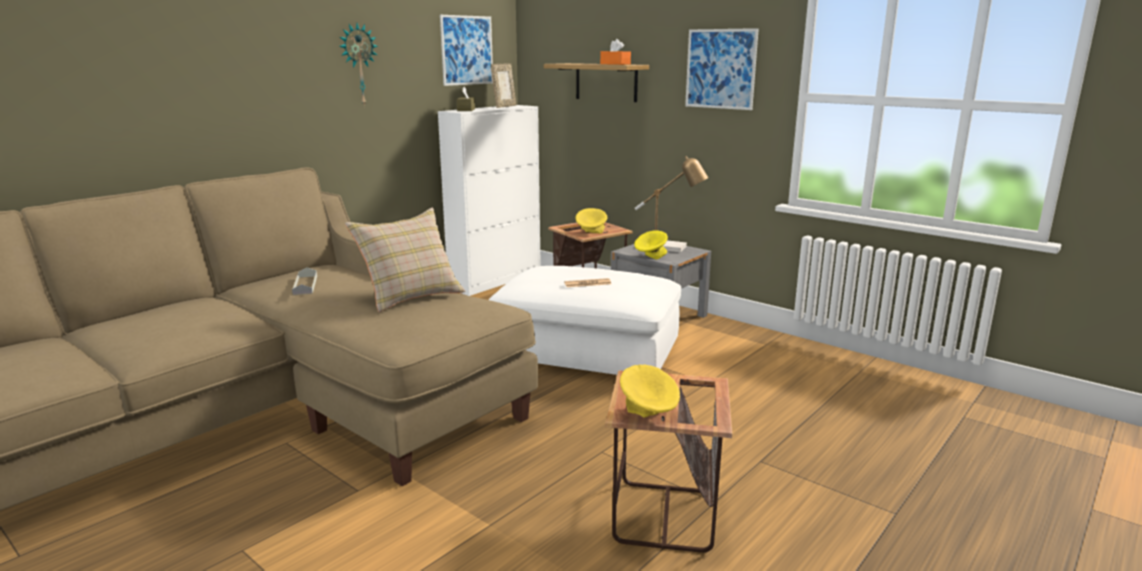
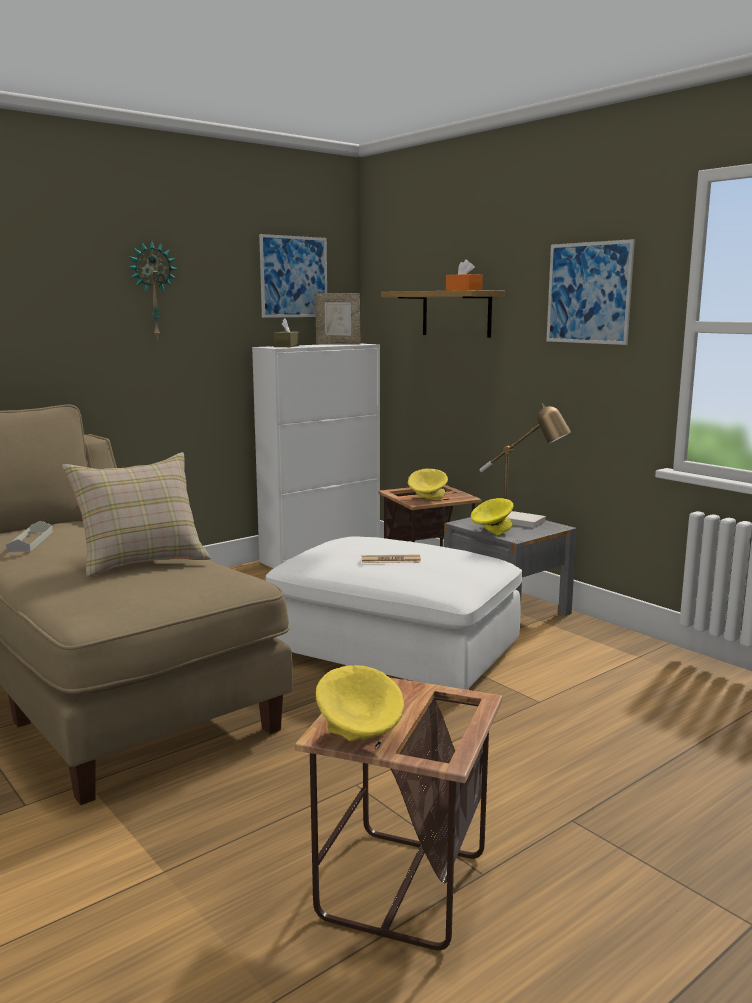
camera: 10 degrees right, 5 degrees down
(504, 106) = (338, 344): picture frame -> picture frame turned 45 degrees clockwise

